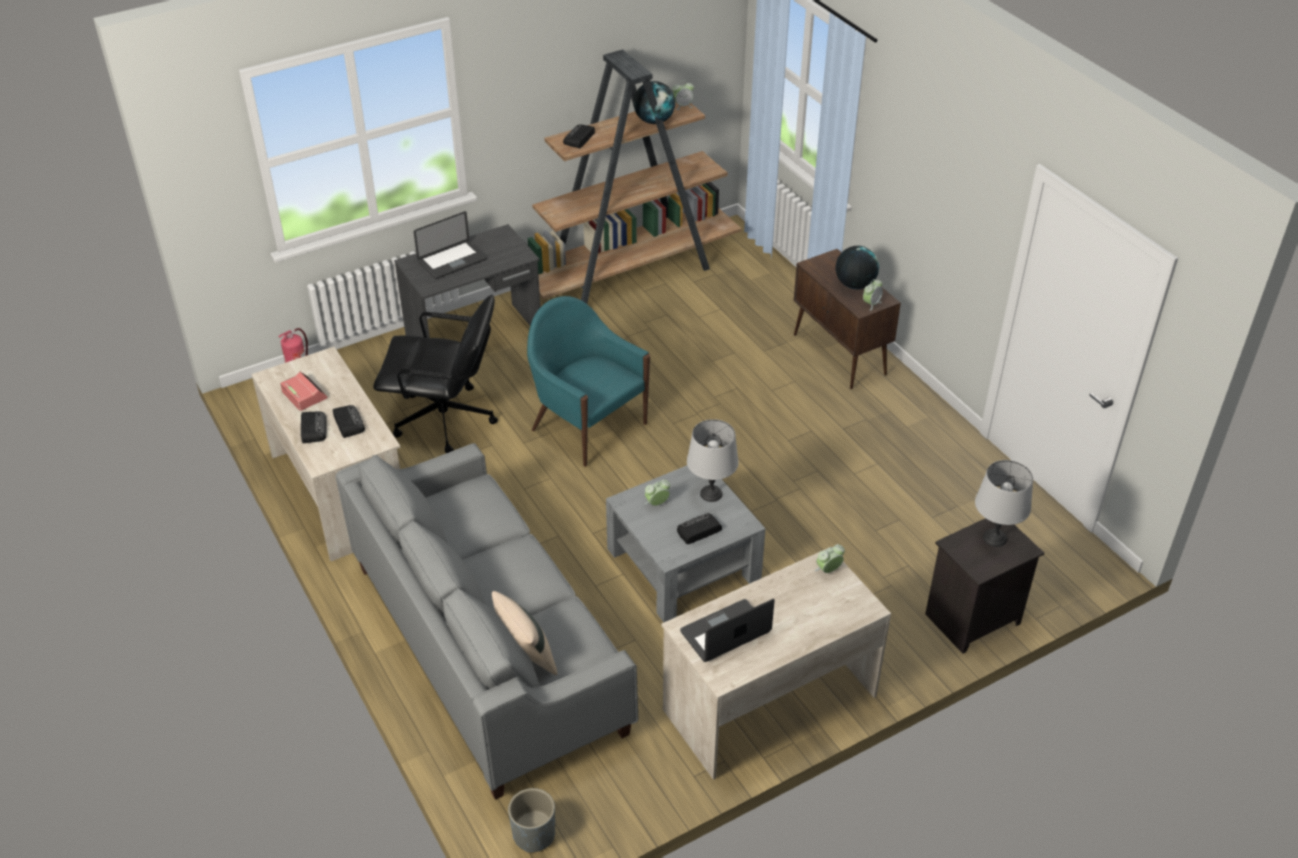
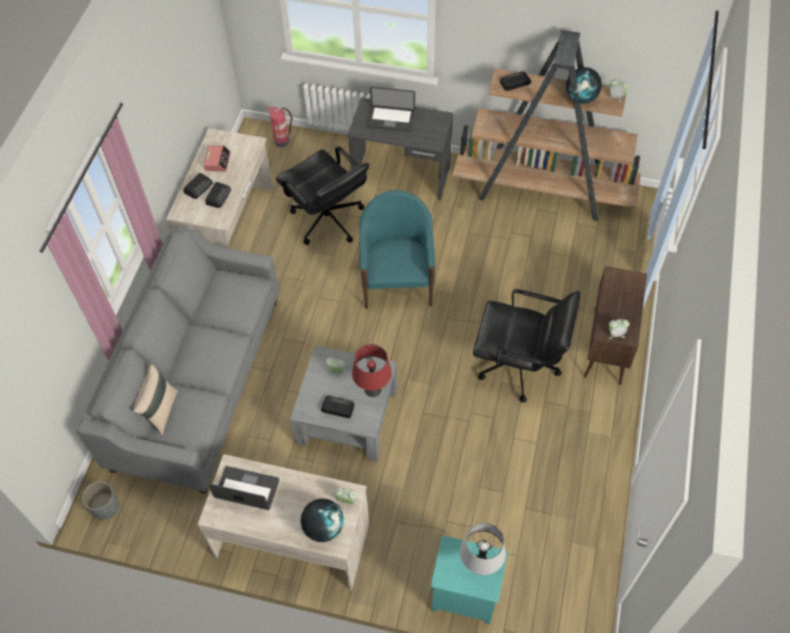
camera: 45 degrees right, 15 degrees up
(711, 493) = (373, 389): grey table lamp -> red table lamp
(787, 418) = (519, 366): none -> black office chair
(854, 284) = (623, 310): globe -> globe (323, 527)
(972, 620) = (463, 595): black nightstand -> turquoise nightstand

